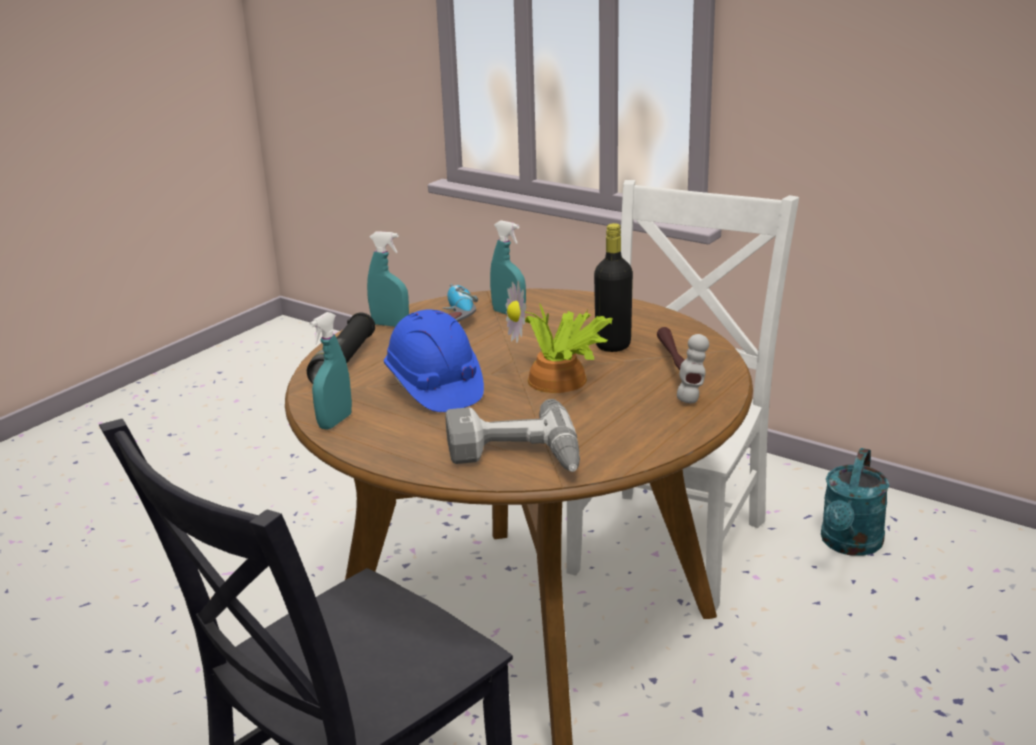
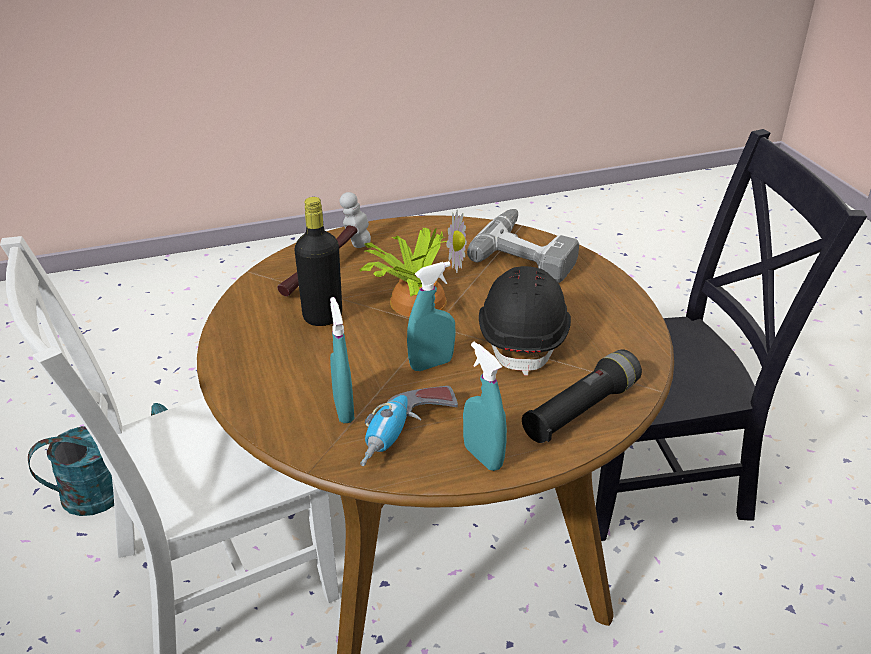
camera: 145 degrees left, 10 degrees up
(335, 422) = (636, 337): turquoise spray bottle -> turquoise spray bottle (431, 364)
(434, 387) = (523, 338): blue hard hat -> black hard hat

